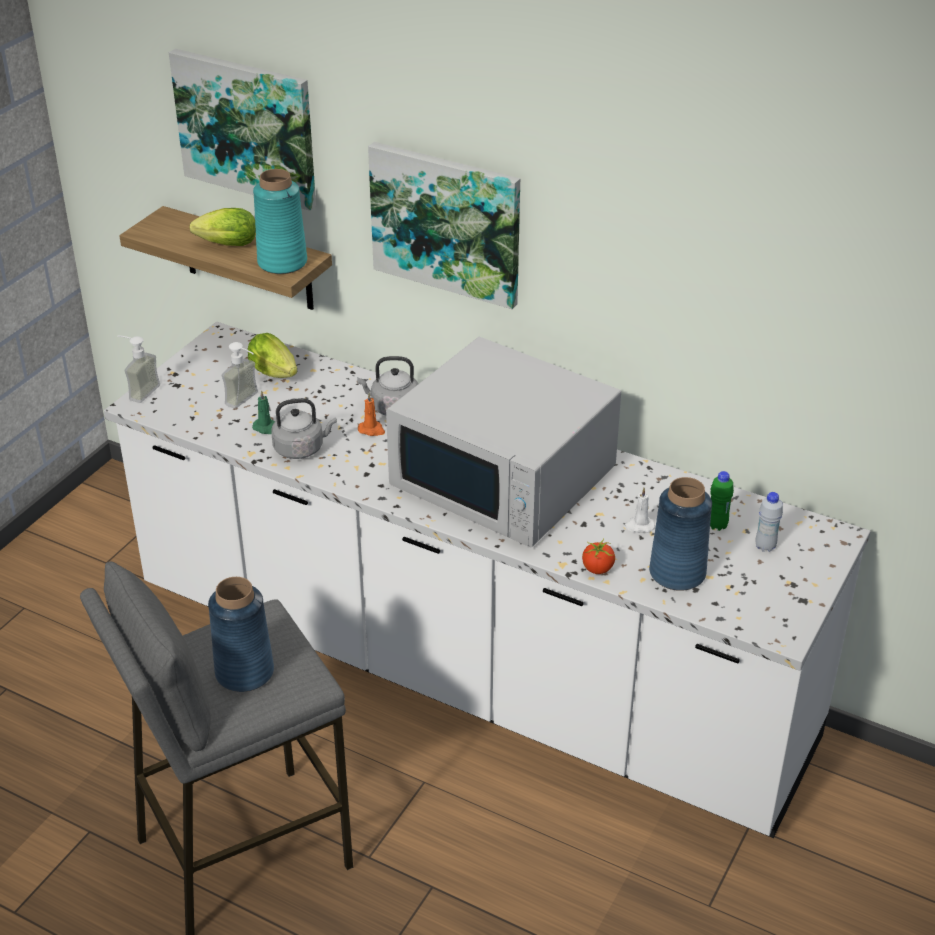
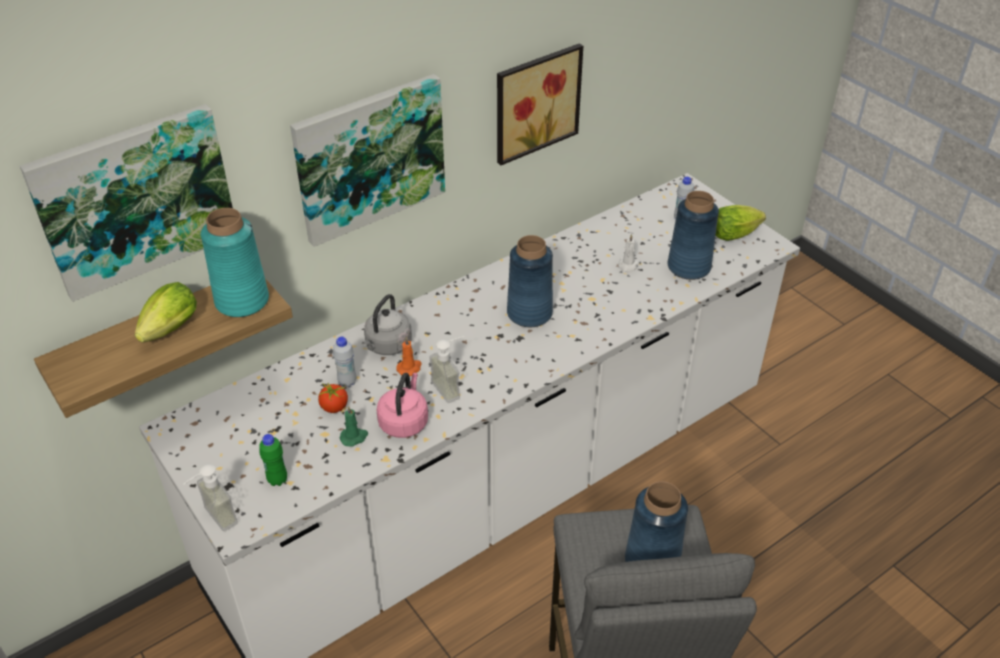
camera: 65 degrees left, 5 degrees up
(247, 401) = (300, 439): soap dispenser -> soap dispenser (452, 387)
(276, 374) = (273, 406): lettuce -> lettuce (736, 234)
(301, 449) = (404, 421): grey kettle -> pink kettle
(330, 402) = (347, 382): none -> white bottle
(504, 479) = (529, 313): white microwave -> blue vase
(597, 569) = (665, 302): tomato -> tomato (334, 407)
(643, 284) = (535, 101): none -> picture
(717, 525) = (647, 231): green bottle -> green bottle (277, 480)

